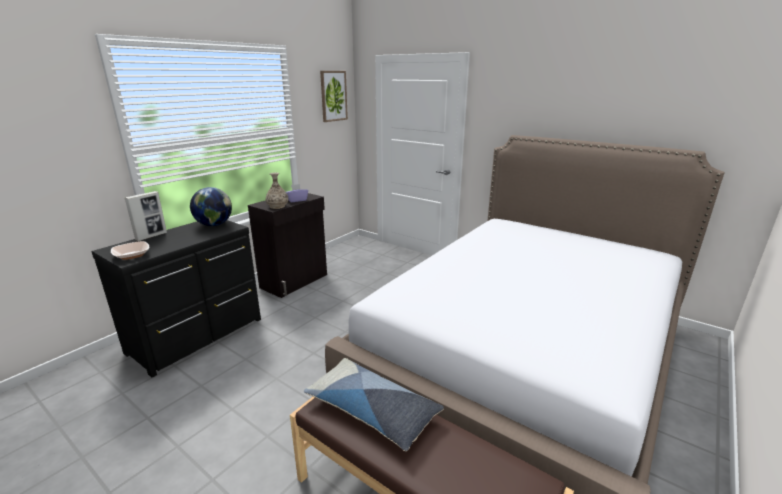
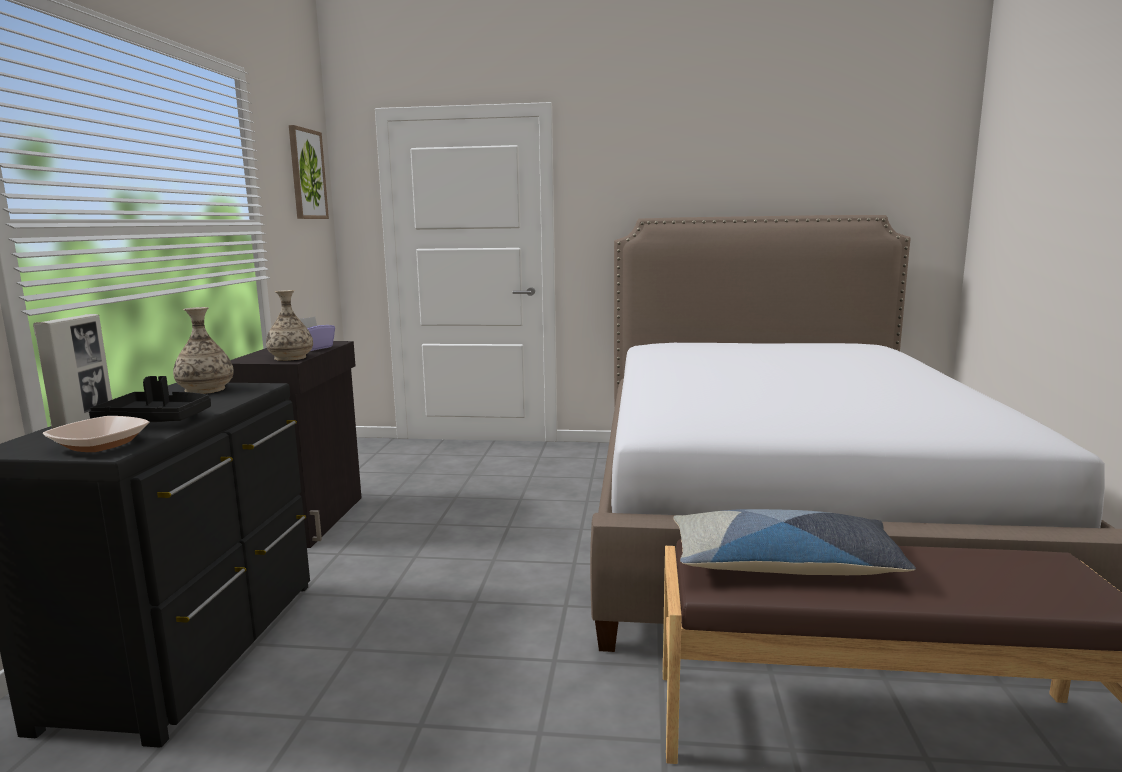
camera: 30 degrees left, 10 degrees down
(169, 243) = (157, 420): none -> black tray
(214, 225) = (205, 389): globe -> vase

